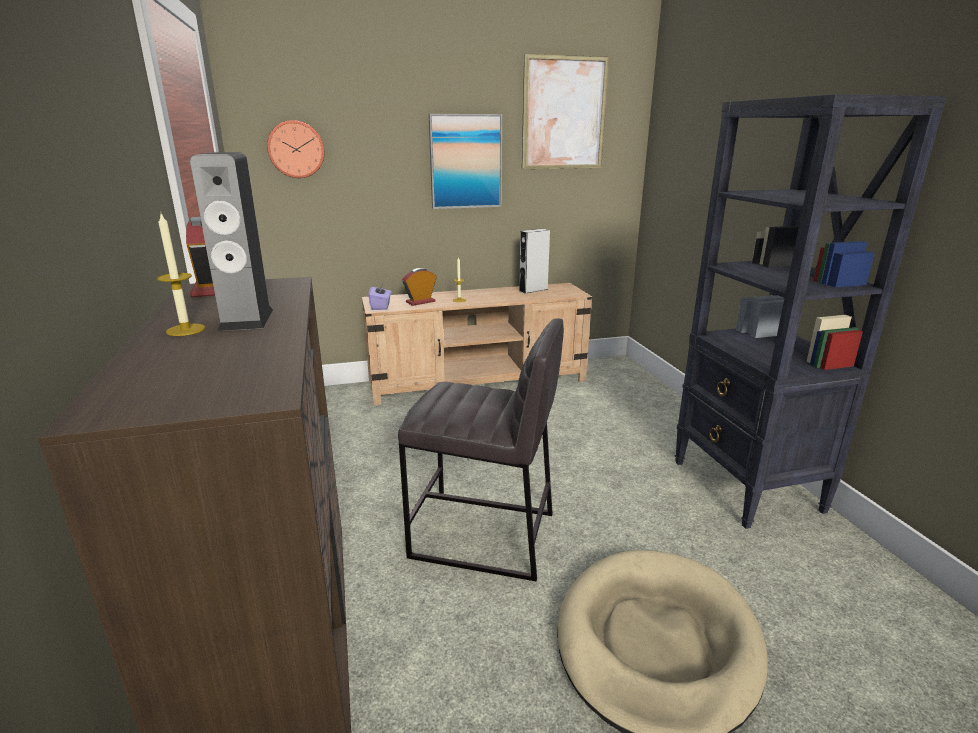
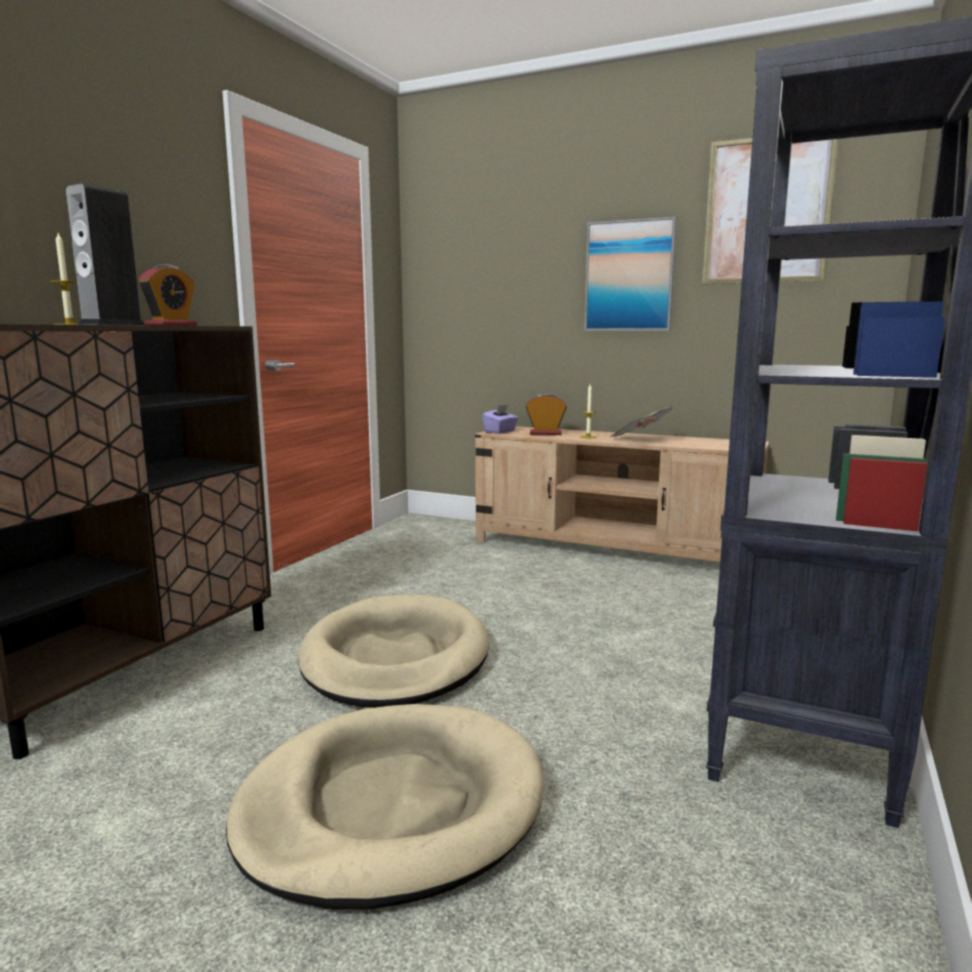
camera: 40 degrees right, 10 degrees down
(296, 149) = (457, 267): wall clock -> none
(484, 536) = (395, 658): grey stool -> beige dog bed
(498, 296) = (639, 439): none -> newspaper
(533, 290) = (698, 440): grey speaker -> none

